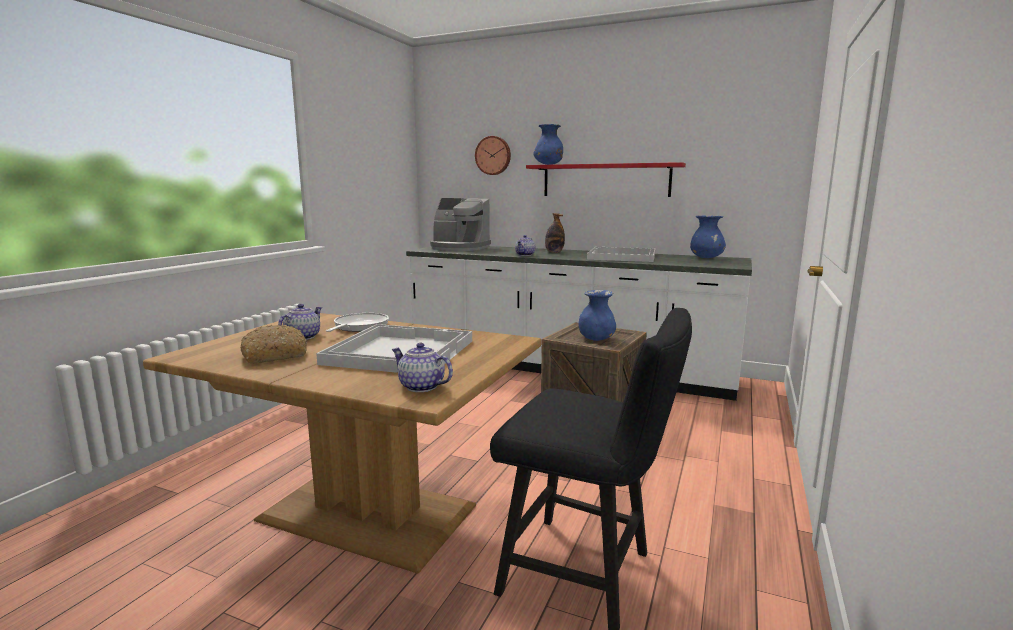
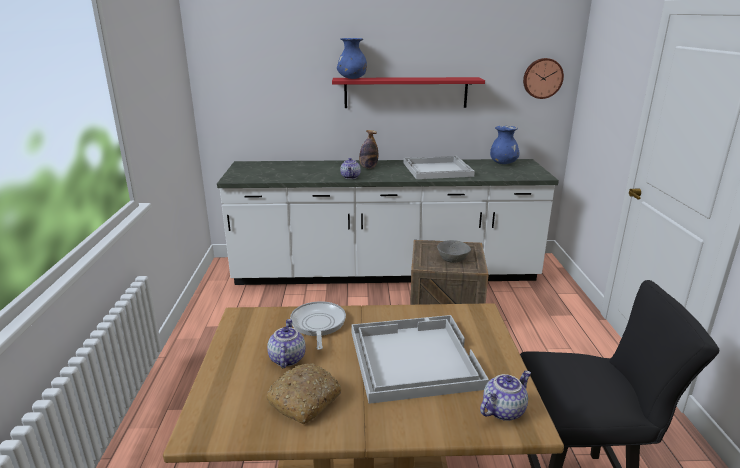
camera: 25 degrees left, 10 degrees up
(420, 387) = (503, 410): teapot -> teapot turned 135 degrees clockwise
(459, 248) = (265, 169): coffee machine -> none
(493, 155) = (285, 66): wall clock -> wall clock (542, 78)
(596, 339) = (452, 260): blue vase -> grey bowl

